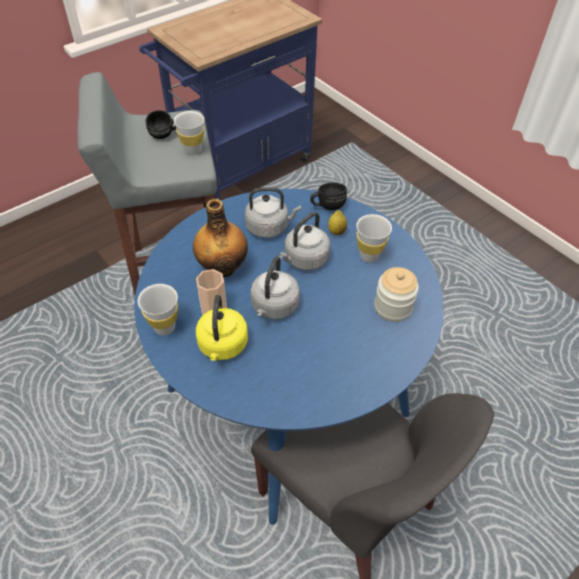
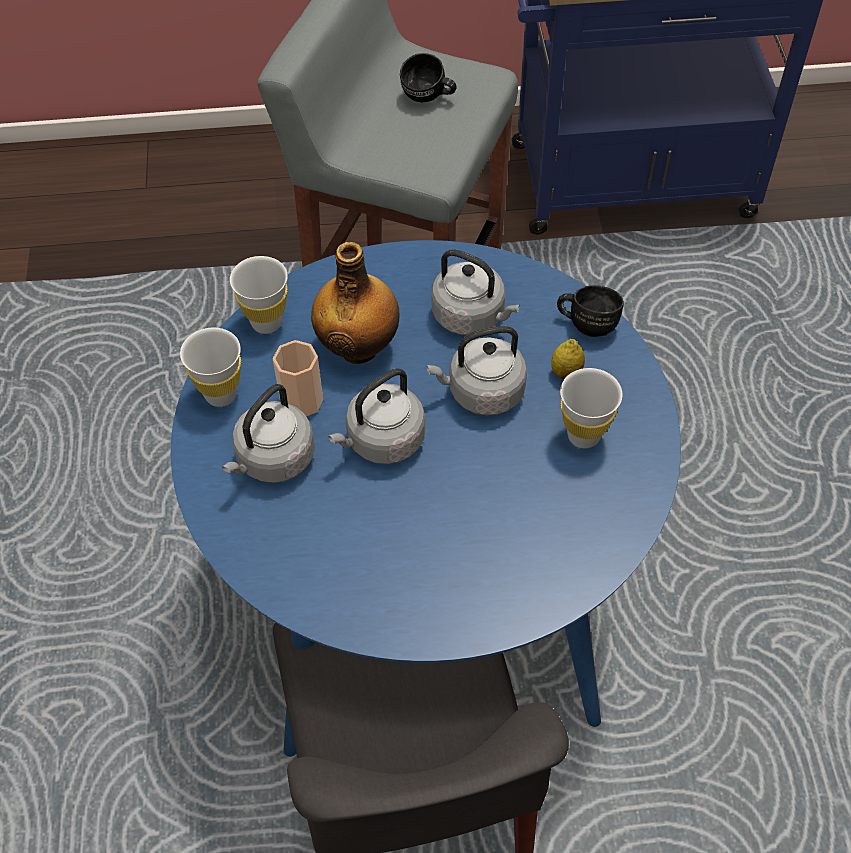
camera: 35 degrees right, 5 degrees up
(193, 150) = (450, 140): white cup -> white cup (266, 322)
(222, 346) = (273, 460): yellow kettle -> grey kettle
(393, 307) = (552, 532): jar -> none

